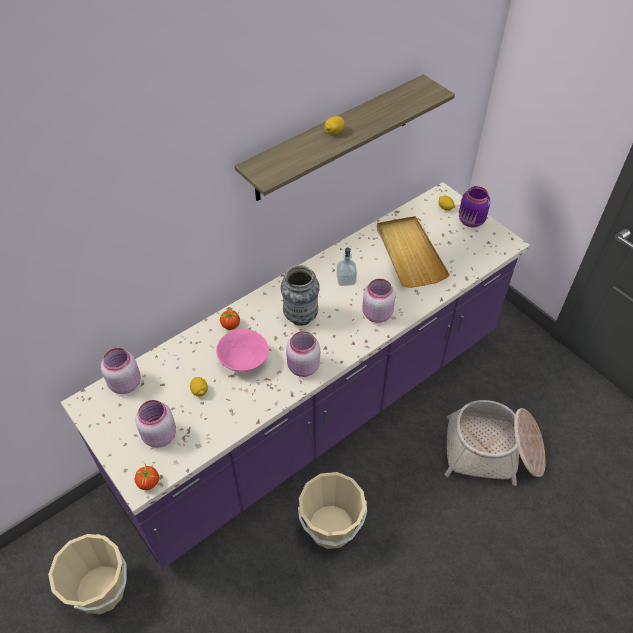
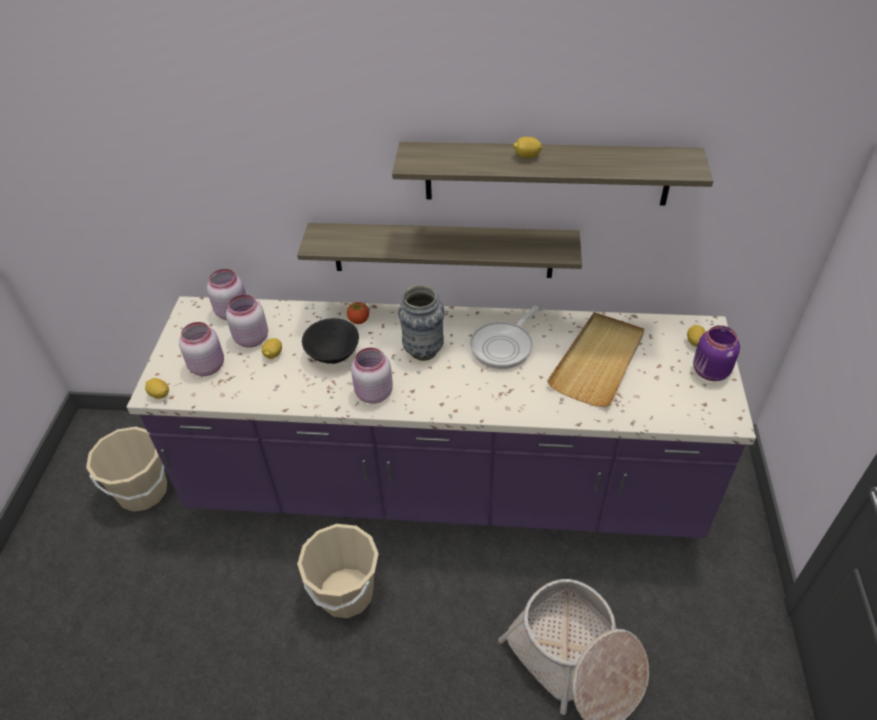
camera: 45 degrees right, 5 degrees down
(148, 482) = (159, 394): tomato -> lemon
(244, 362) = (333, 356): pink bowl -> black bowl
(269, 235) = (442, 250): none -> shelf
(346, 280) = (504, 346): soap dispenser -> frying pan
(376, 314) = (494, 394): pink jar -> pink jar (251, 338)

